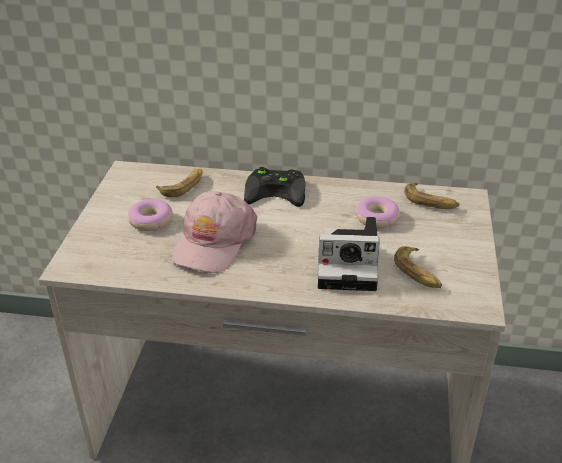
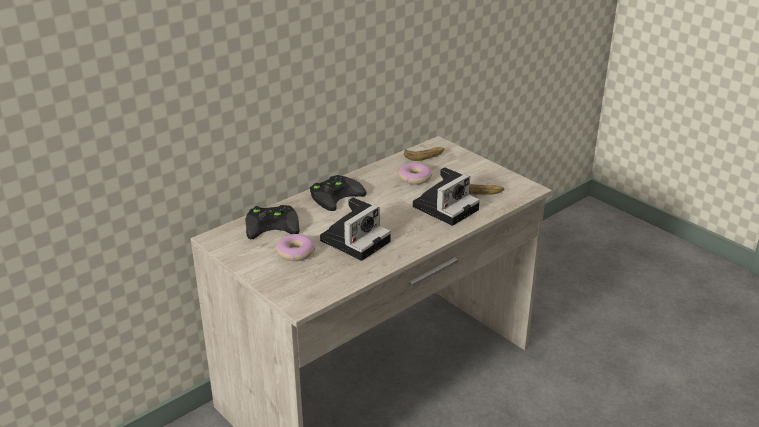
camera: 50 degrees left, 5 degrees down
(183, 186) = (273, 224): banana -> black game controller
(213, 242) = (356, 239): pink cap -> camera

